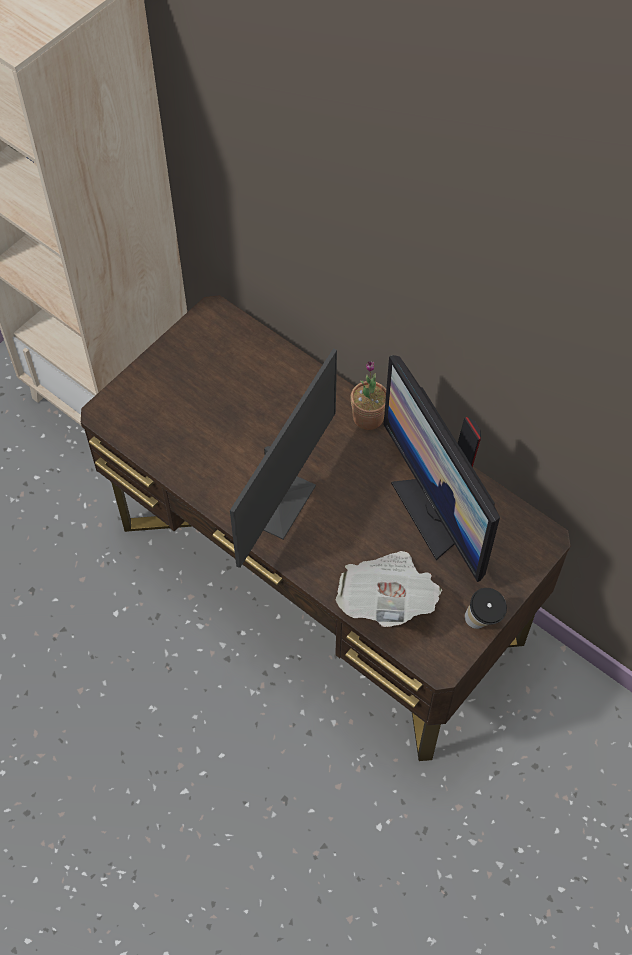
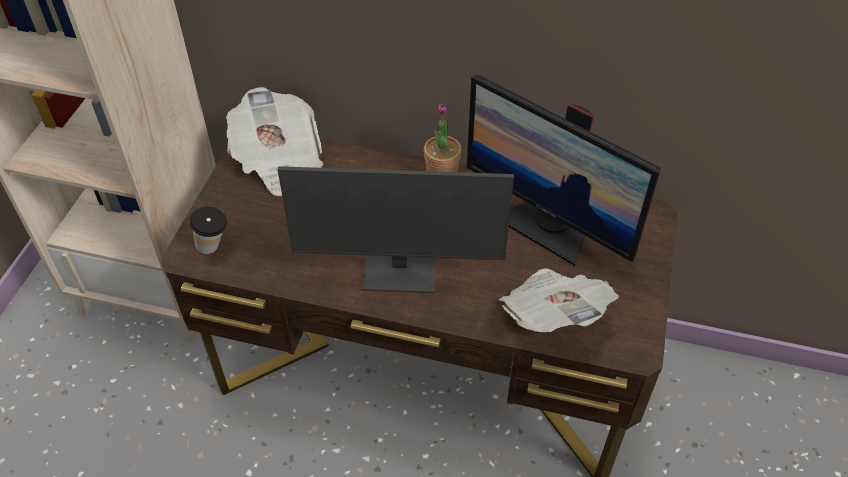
camera: 25 degrees left, 10 degrees down
(226, 344) = (278, 160): none -> newspaper
(277, 501) = (400, 271): monitor -> monitor turned 90 degrees clockwise
(482, 623) = (649, 301): cup -> cup (214, 247)

